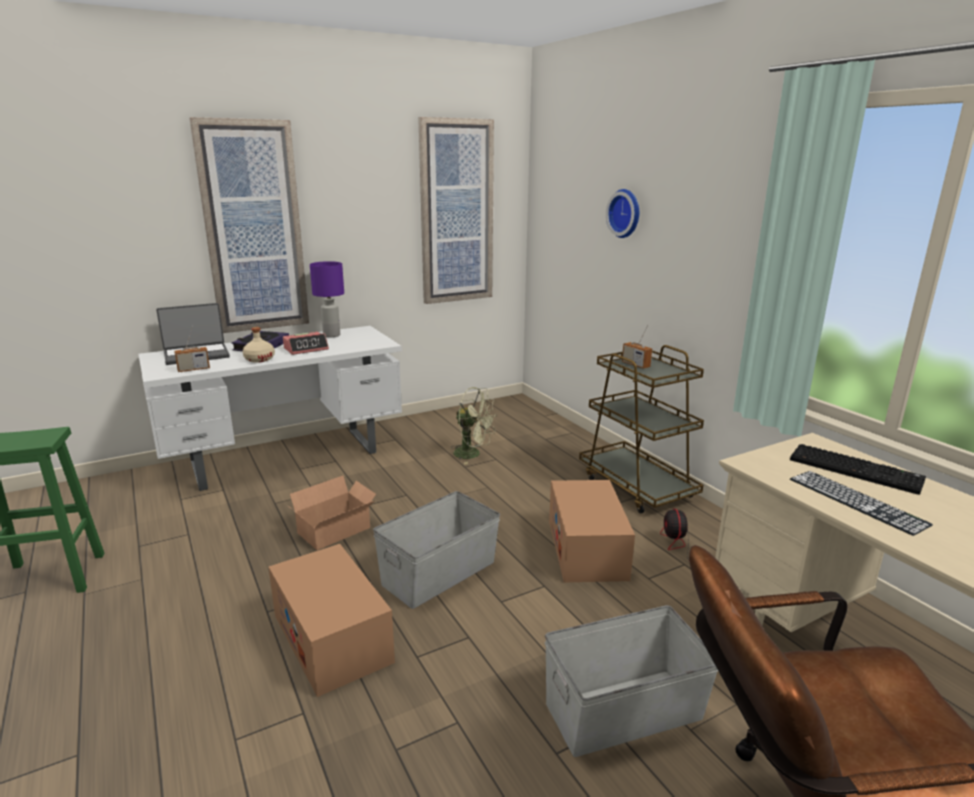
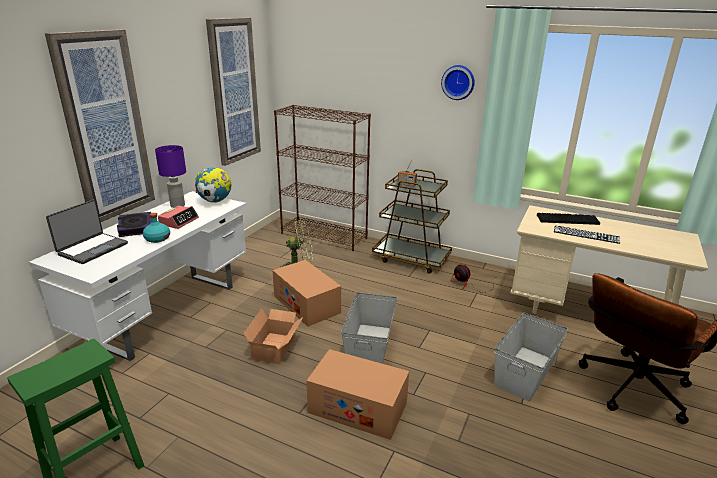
camera: 35 degrees left, 5 degrees up
(193, 369) = (117, 261): radio -> none
(259, 359) = (157, 239): beige bottle -> turquoise bottle
(372, 338) = (215, 201): none -> globe
(549, 427) = (324, 236): none -> brown bookcase
(586, 549) = (426, 302): cardboard box -> cardboard box (307, 304)
(626, 213) = (372, 86): wall clock -> wall clock (458, 82)

